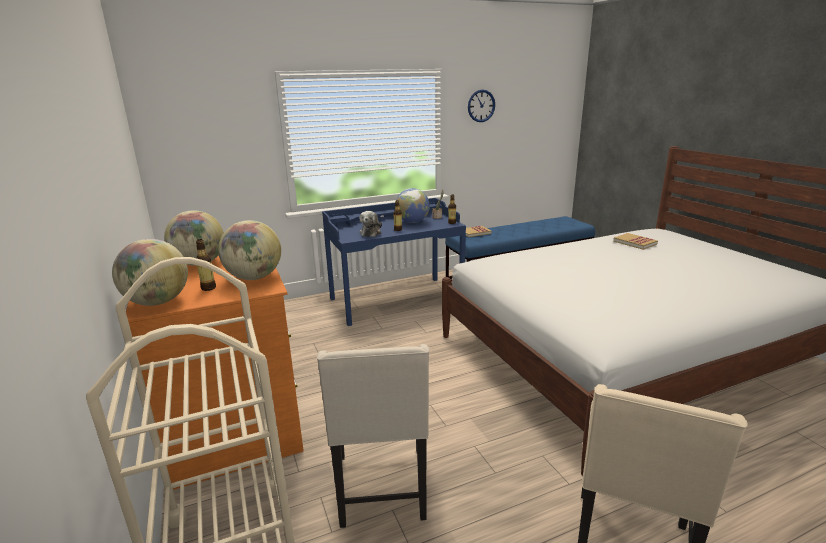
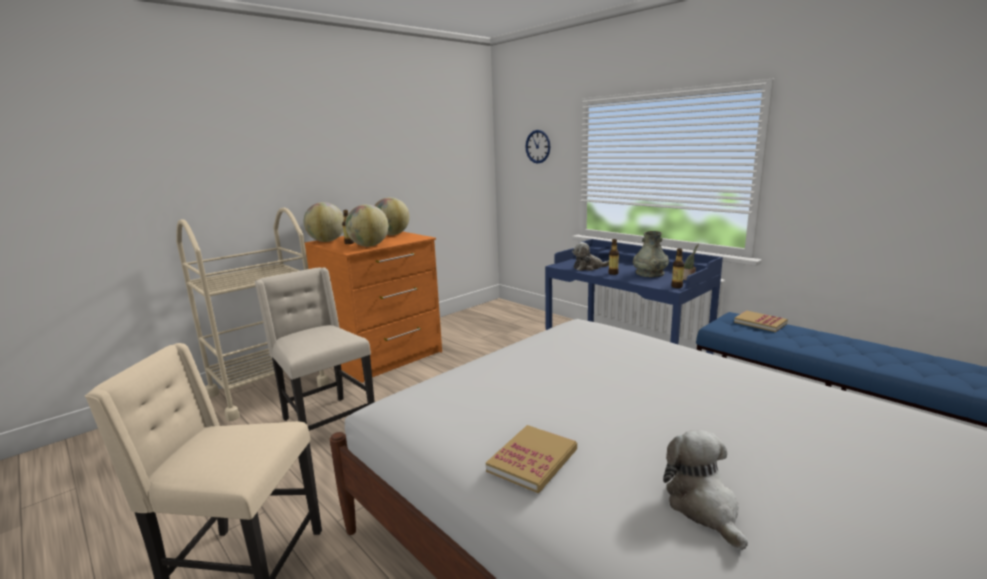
camera: 70 degrees right, 5 degrees down
(382, 488) = (326, 421): beige chair -> beige chair turned 75 degrees clockwise
(412, 222) = (649, 273): globe -> grey vase
(481, 106) = (845, 132): wall clock -> wall clock (538, 146)
(635, 242) = (816, 411): book -> book (532, 460)
(719, 278) = (704, 507): none -> plush toy

